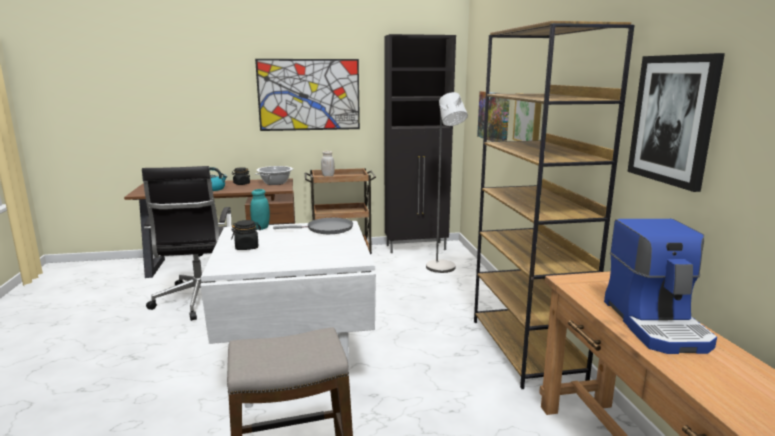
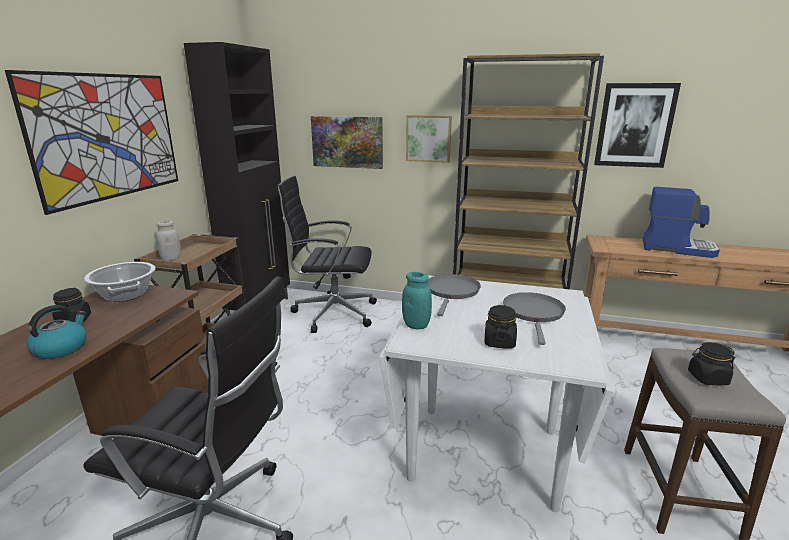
camera: 65 degrees left, 5 degrees up
(283, 348) = (707, 378): none -> black jar
(304, 252) = (534, 313): none -> grey frying pan
(443, 269) = (332, 313): grey floor lamp -> black office chair

